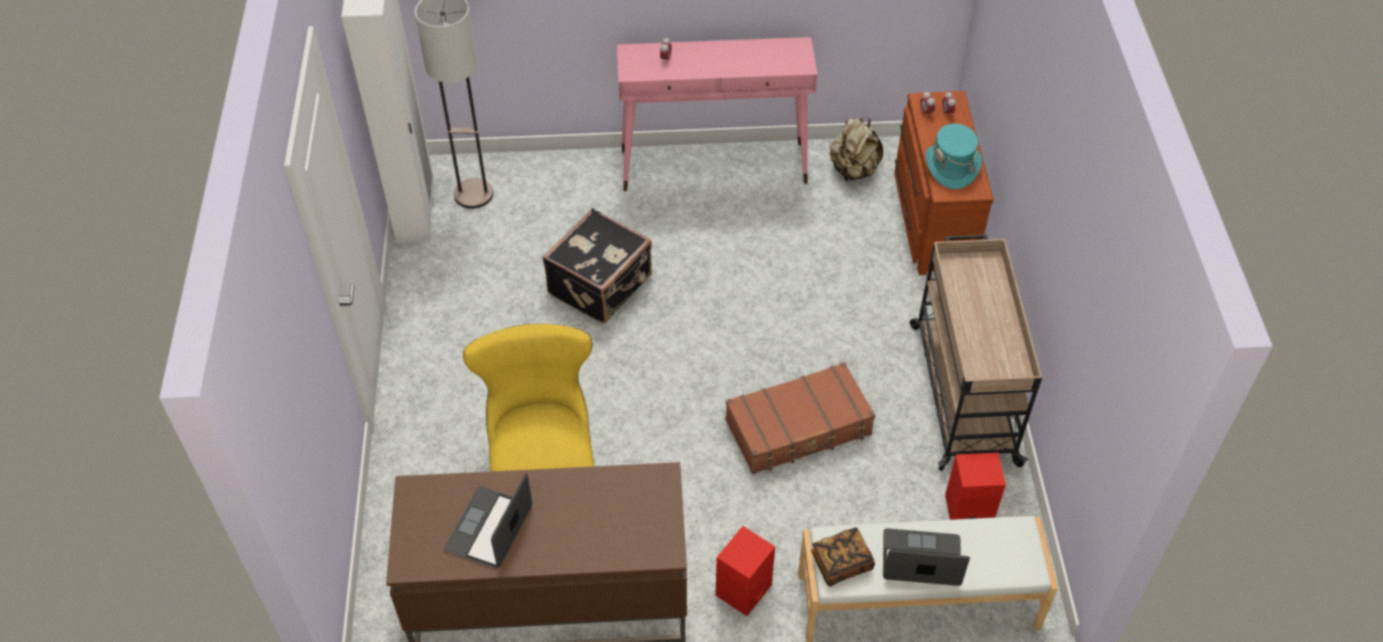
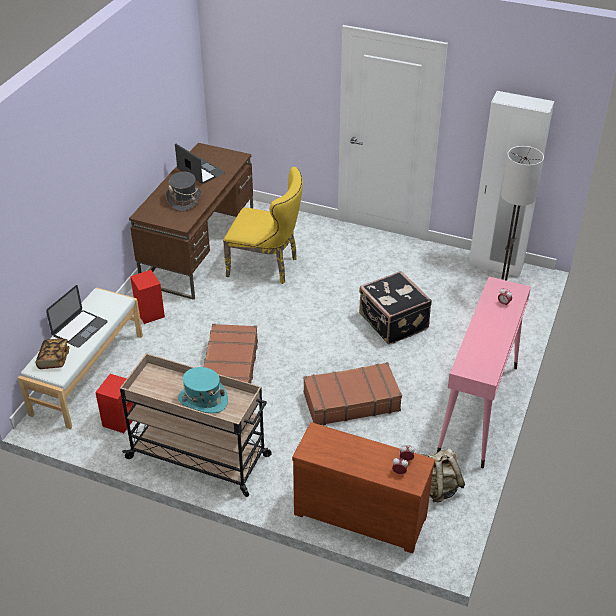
camera: 115 degrees right, 10 degrees down
(591, 509) = (184, 200): none -> grey hat
(774, 281) = (351, 401): none -> brown suitcase
(841, 563) = (104, 300): book -> book (54, 359)
(952, 166) = (338, 447): turquoise hat -> turquoise hat (203, 400)

